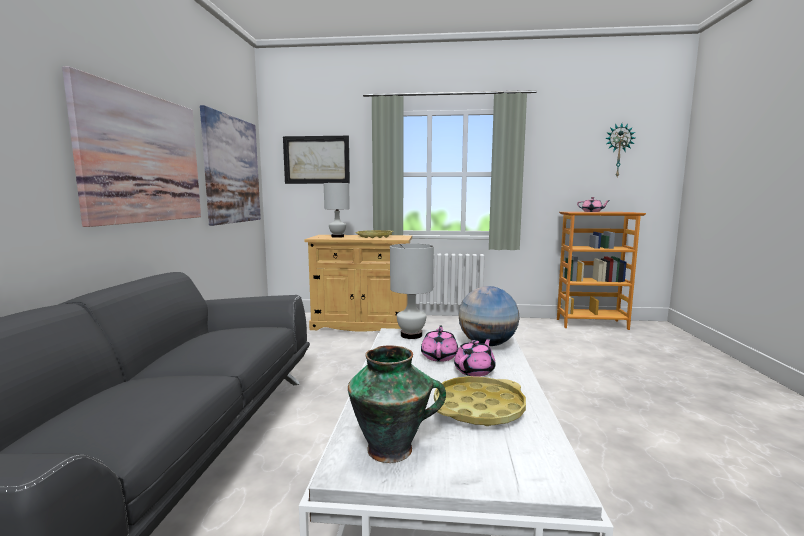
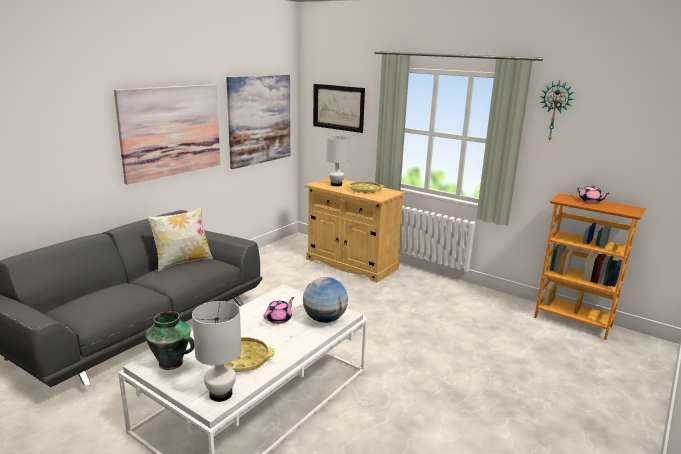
camera: 30 degrees right, 10 degrees up
(209, 334) = (183, 262): none -> pillow
(410, 335) = (290, 296): white table lamp -> white table lamp (220, 394)
(475, 370) = (281, 336): pink teapot -> none
(618, 150) = (641, 133): wall clock -> wall clock (555, 111)

